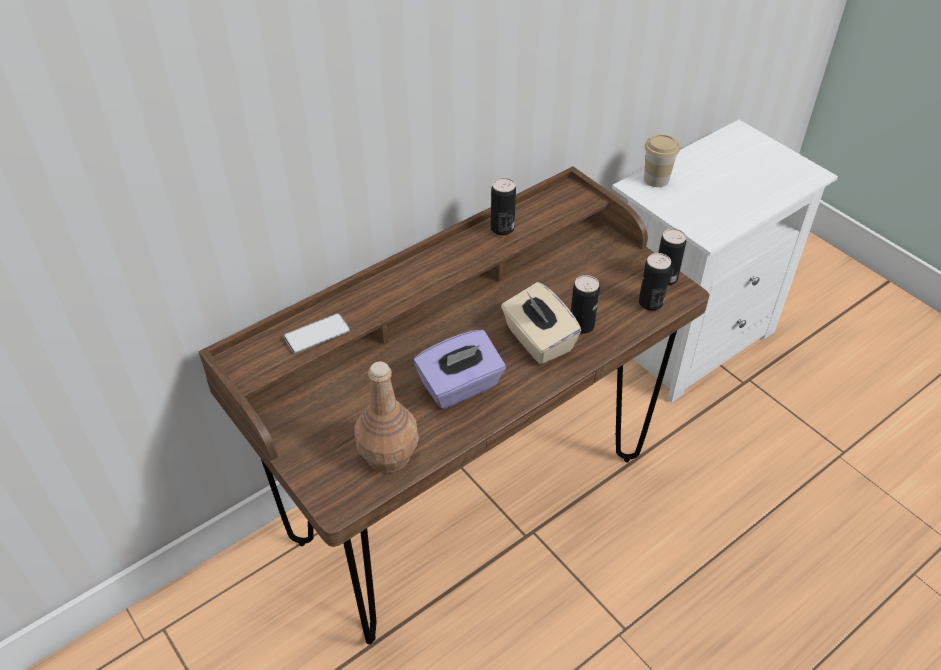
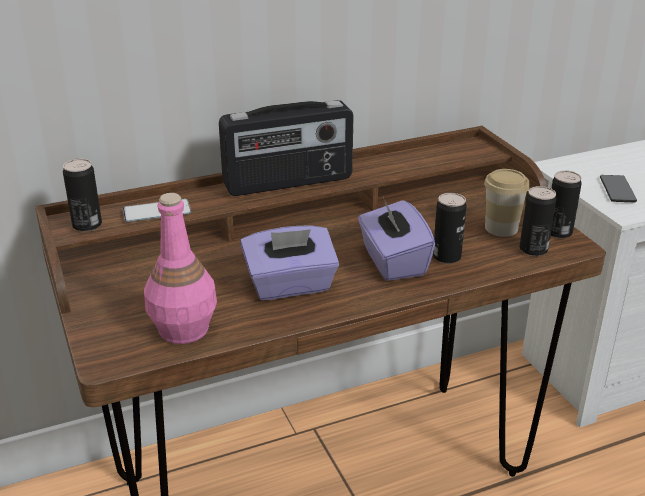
camera: 15 degrees right, 15 degrees down
(388, 455) = (183, 329): brown bottle -> pink bottle
(423, 273) = (288, 183): none -> radio
(502, 228) = (387, 162): can -> can (87, 225)
(538, 340) = (393, 262): beige tissue box -> purple tissue box
(656, 179) = (579, 164): cup -> cup (501, 228)
(696, 207) = (617, 190): none -> phone

